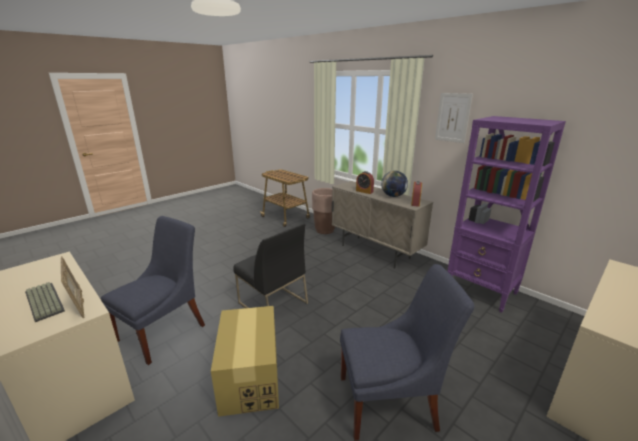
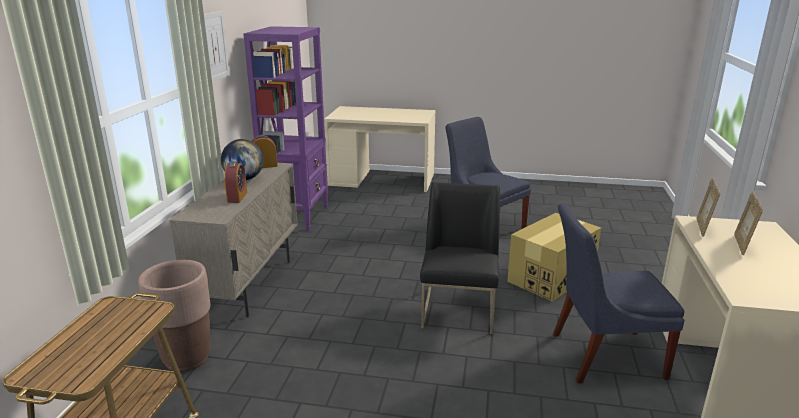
camera: 125 degrees left, 0 degrees up
(43, 301) = (741, 245): keyboard -> picture frame

